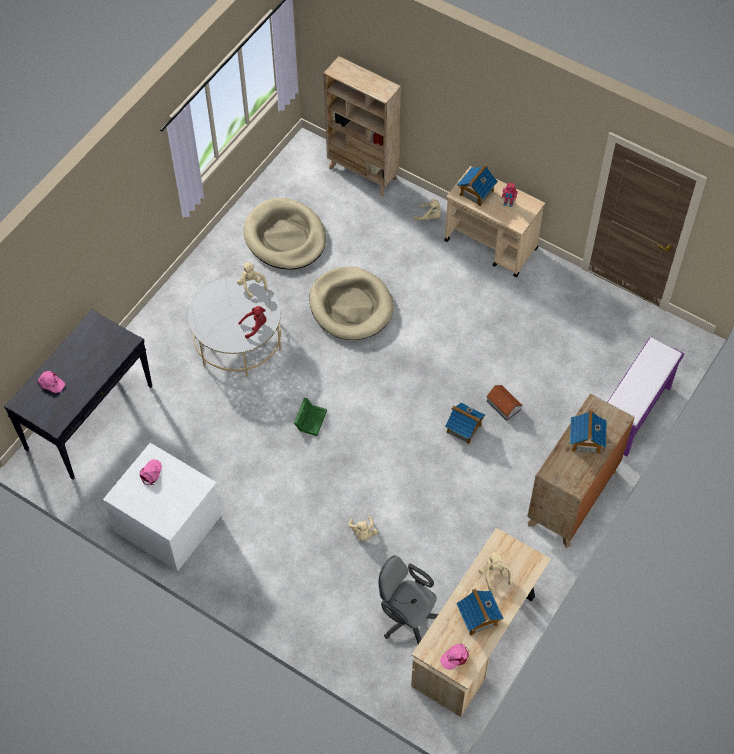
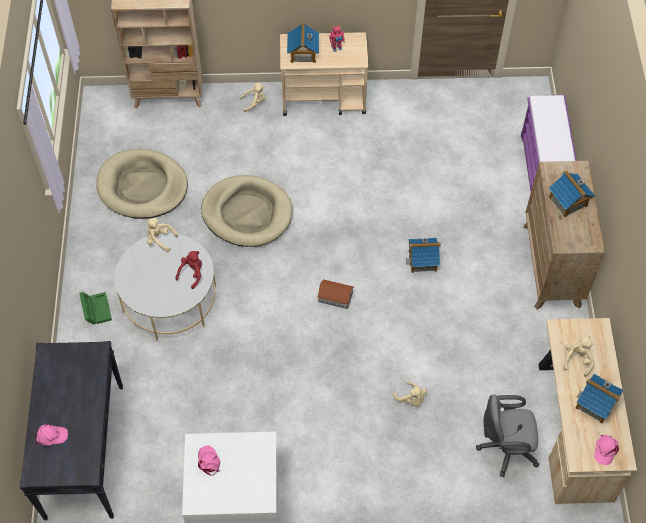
camera: 35 degrees left, 0 degrees up
(310, 419) = (289, 329): green storage box -> green storage box (96, 309)
(494, 574) = (577, 360): beige plush toy -> beige plush toy turned 75 degrees clockwise
(503, 405) = (438, 223): toy house -> toy house (335, 296)

